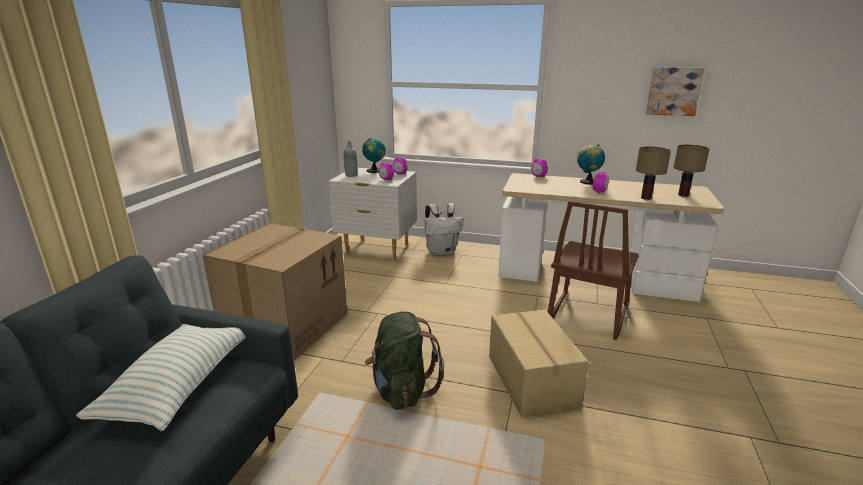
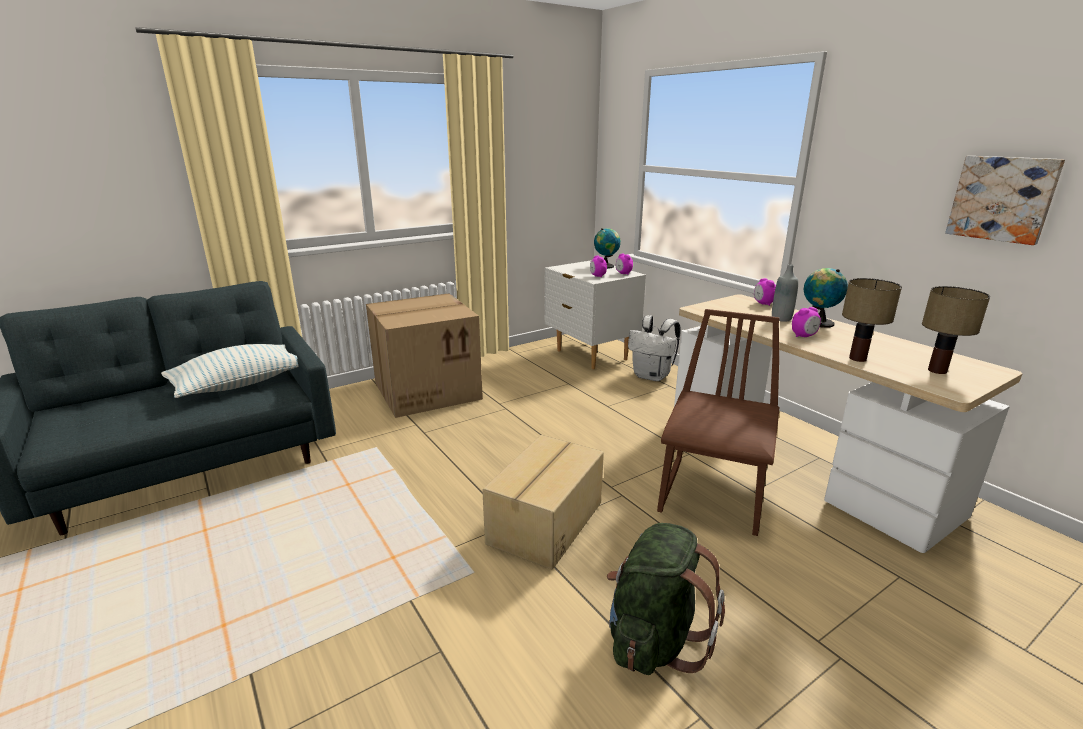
camera: 40 degrees right, 0 degrees up
(351, 175) = (574, 266): grey bottle -> grey bottle (781, 318)
(402, 390) = (430, 474): green backpack -> green backpack (654, 639)
(586, 315) = (714, 496): brown chair -> brown chair turned 135 degrees clockwise

